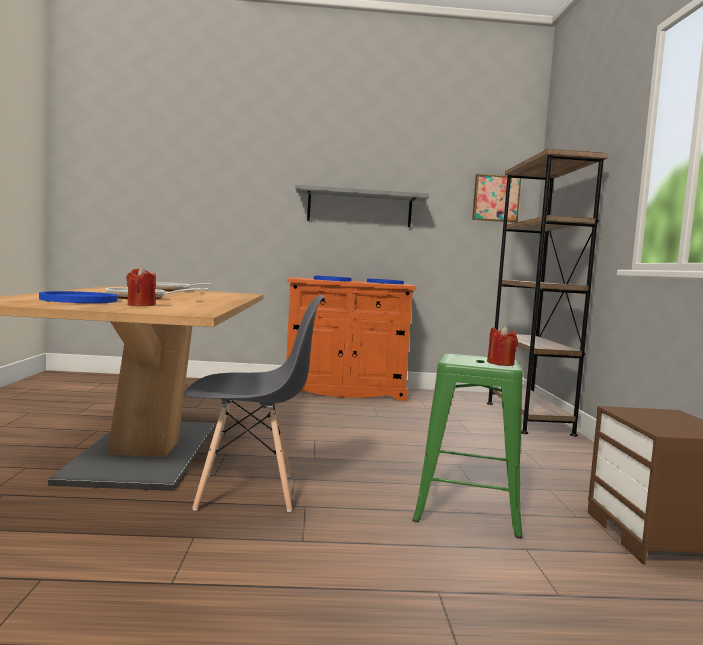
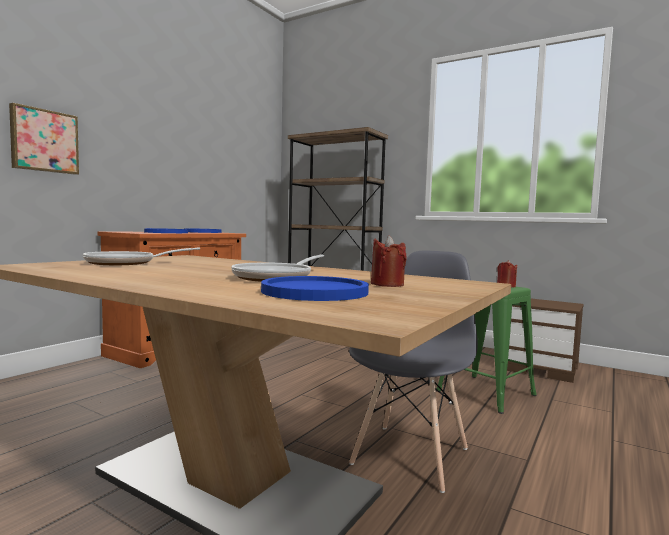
camera: 55 degrees left, 0 degrees up
(359, 208) = (161, 155): grey shelf -> none
(495, 198) = (258, 156): picture -> picture (44, 141)

